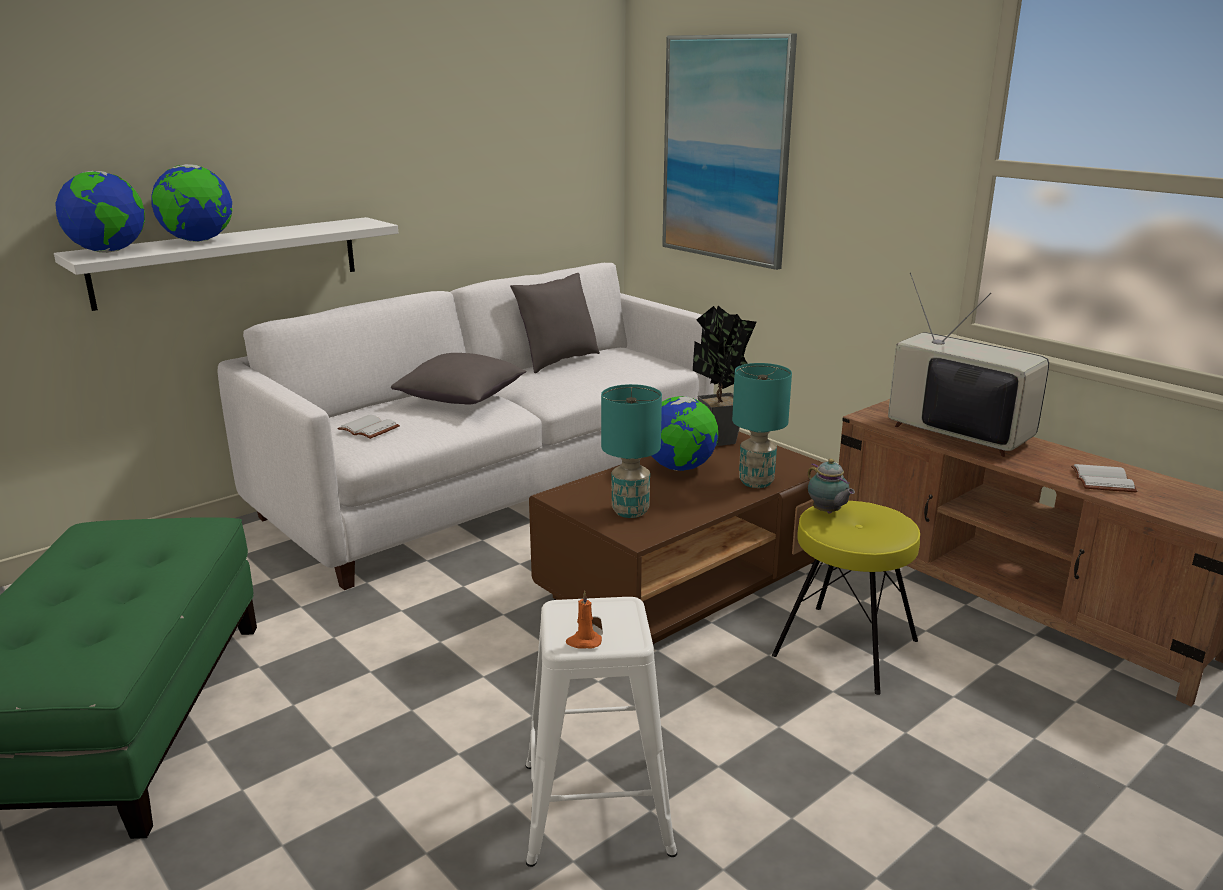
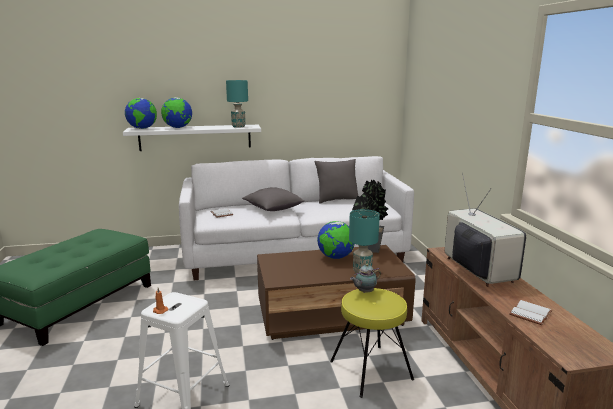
camera: 30 degrees right, 5 degrees down
(630, 511) = (287, 270): turquoise table lamp -> turquoise table lamp (238, 126)
(726, 150) = (434, 103): picture -> none
(827, 512) = (364, 292): teapot -> teapot turned 60 degrees clockwise

